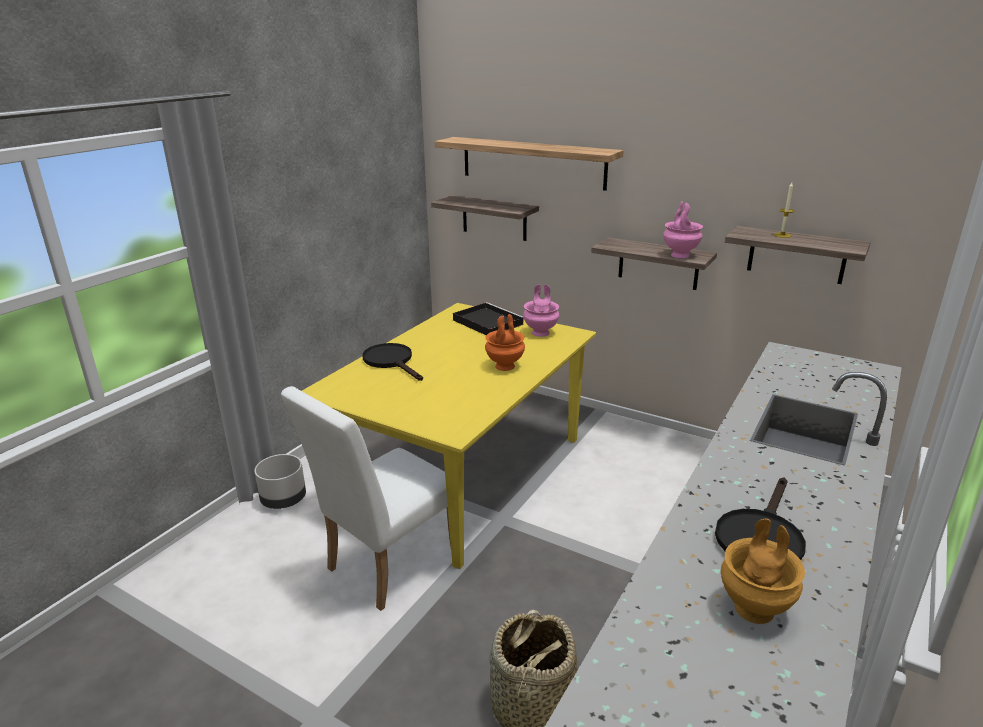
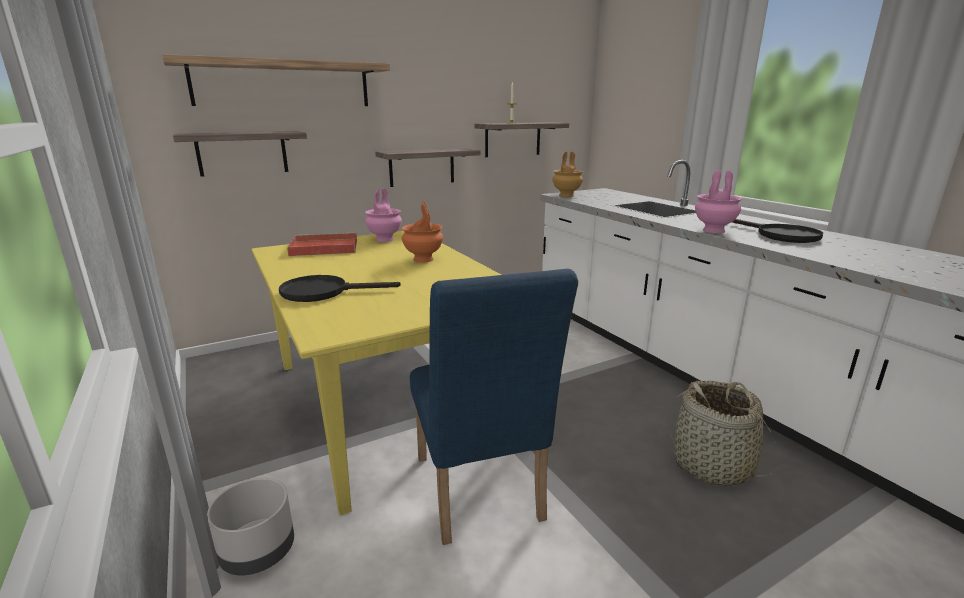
camera: 60 degrees left, 5 degrees down
(385, 566) = (479, 496): white chair -> blue chair
(486, 322) = (323, 248): black tray -> red tray
(680, 255) = (453, 149): pink vase -> pink vase (713, 230)
(755, 609) = (860, 249): brown vase -> brown vase (566, 195)

